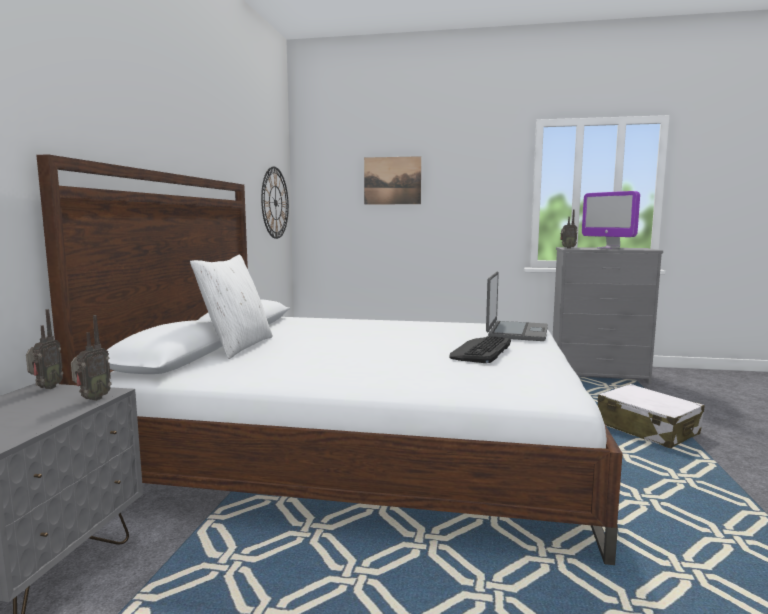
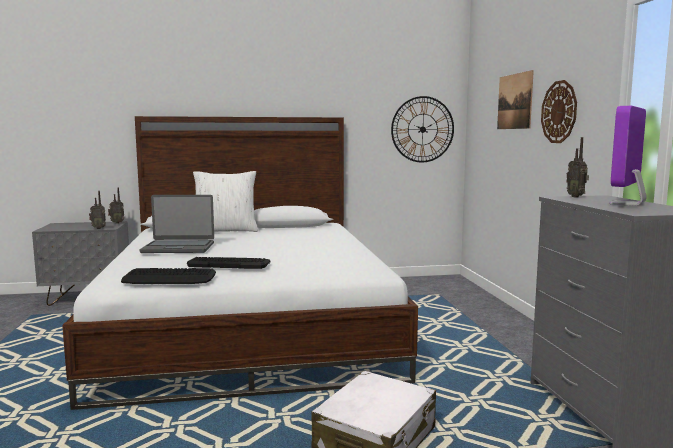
camera: 70 degrees right, 0 degrees up
(462, 192) = (559, 112): none -> wall clock
(516, 332) = (331, 271): laptop -> laptop (178, 248)
(543, 370) = (169, 278): none -> keyboard

